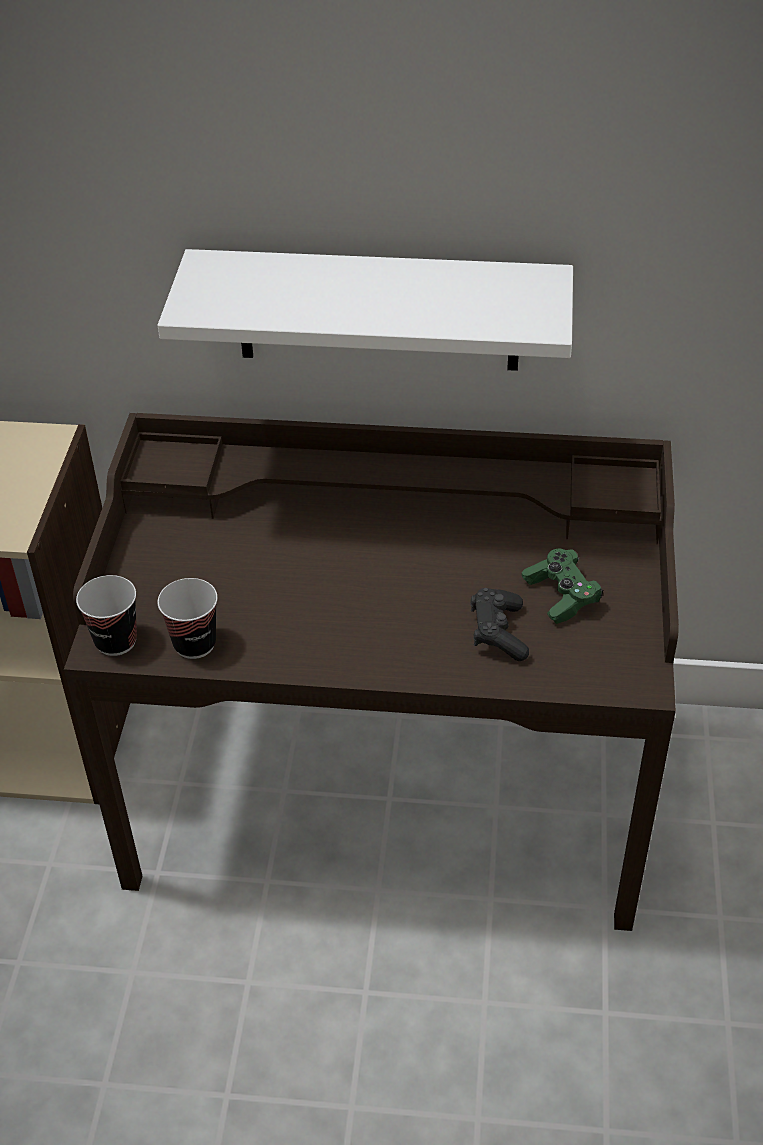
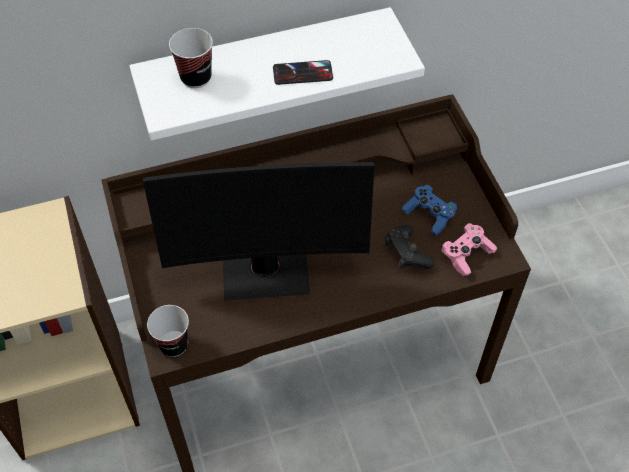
camera: 25 degrees left, 10 degrees up
(194, 644) = (226, 328): cup -> cup (196, 78)
(289, 592) = (266, 270): none -> monitor
(397, 309) = (302, 73): none -> phone
(561, 595) = (429, 215): green game controller -> blue game controller
(586, 661) = (466, 254): none -> pink game controller

